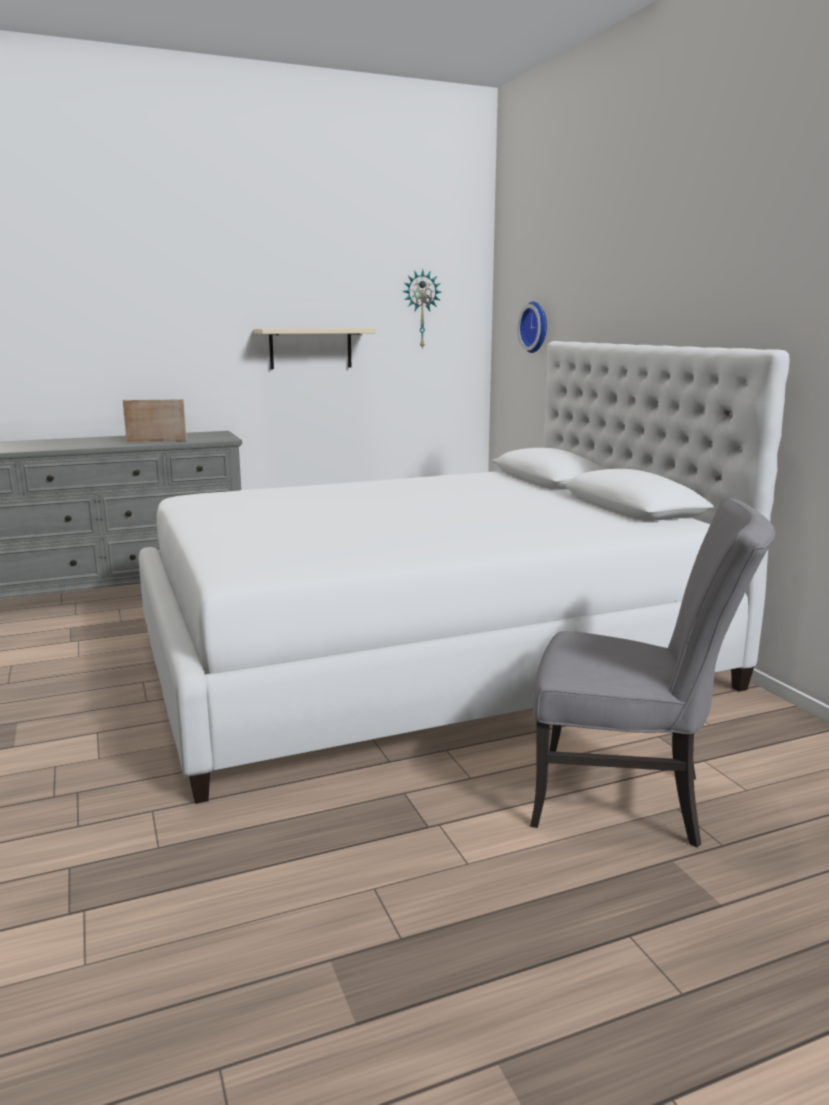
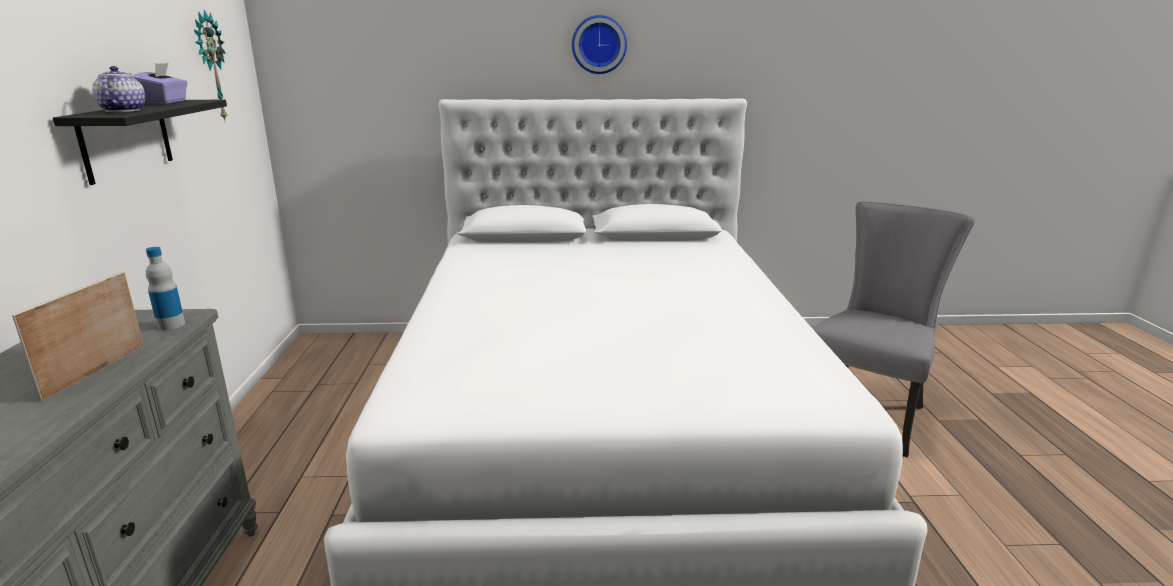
camera: 70 degrees left, 5 degrees up
(215, 439) = (171, 325): none -> bottle
(290, 328) = (123, 110): none -> teapot
(310, 348) = (126, 140): beige shelf -> black shelf
(342, 328) = (165, 102): none -> purple tissue box
(536, 327) = (371, 84): wall clock -> wall clock (599, 45)

